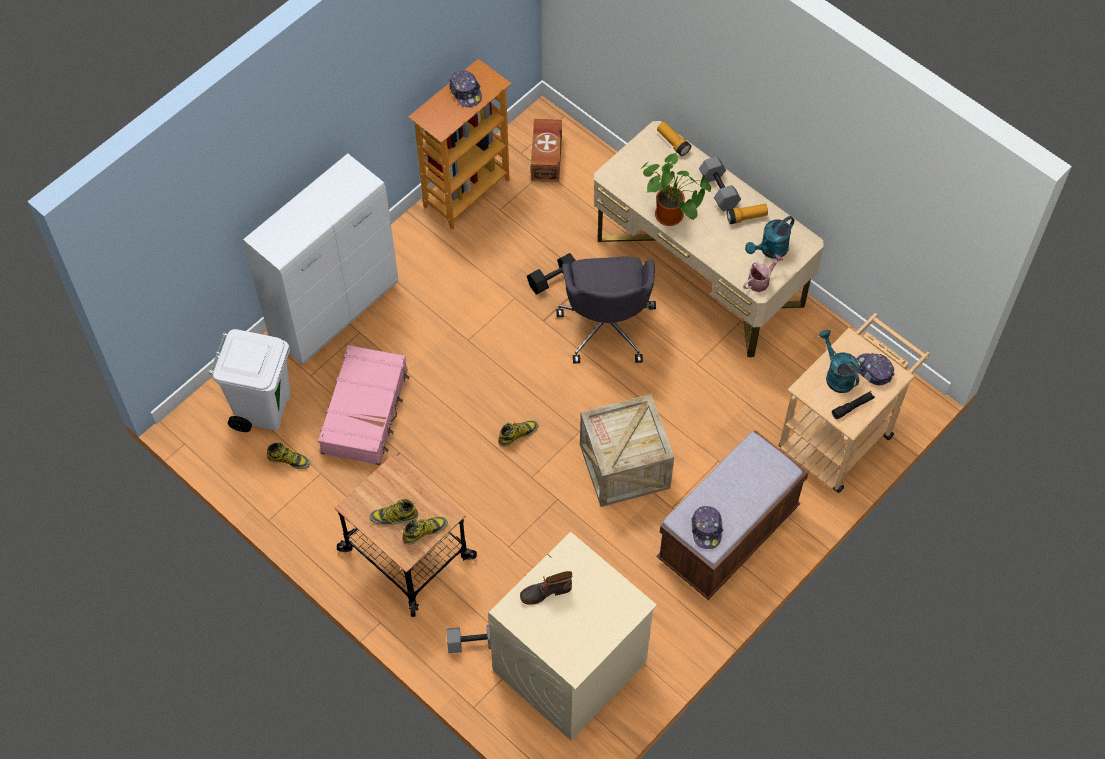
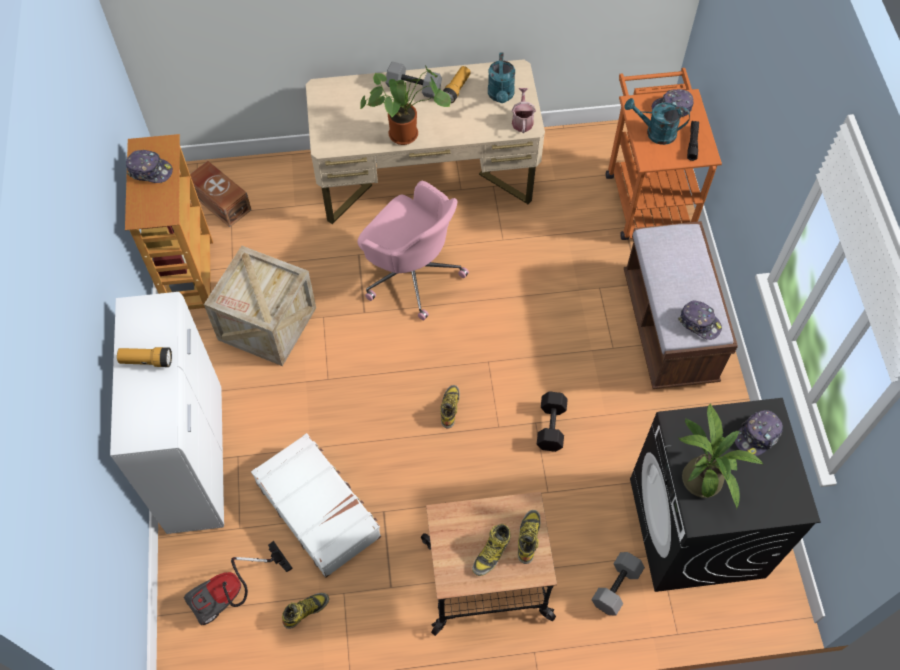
camera: 50 degrees left, 0 degrees up
(263, 408) = (233, 593): white trash can -> vacuum cleaner
(366, 411) = (318, 509): pink suitcase -> white suitcase
(545, 591) = (703, 474): boot -> potted plant
(553, 278) = (333, 278): black dumbbell -> black dumbbell (550, 425)
(569, 667) = (696, 528): beige washing machine -> black washing machine
(606, 325) = (411, 272): grey office chair -> pink office chair
(608, 607) = (757, 436): none -> cap
(624, 466) = (548, 353): crate -> crate (267, 323)
(673, 142) = (340, 85): flashlight -> flashlight (147, 361)
(841, 434) = (646, 195): beige cart -> orange cart

